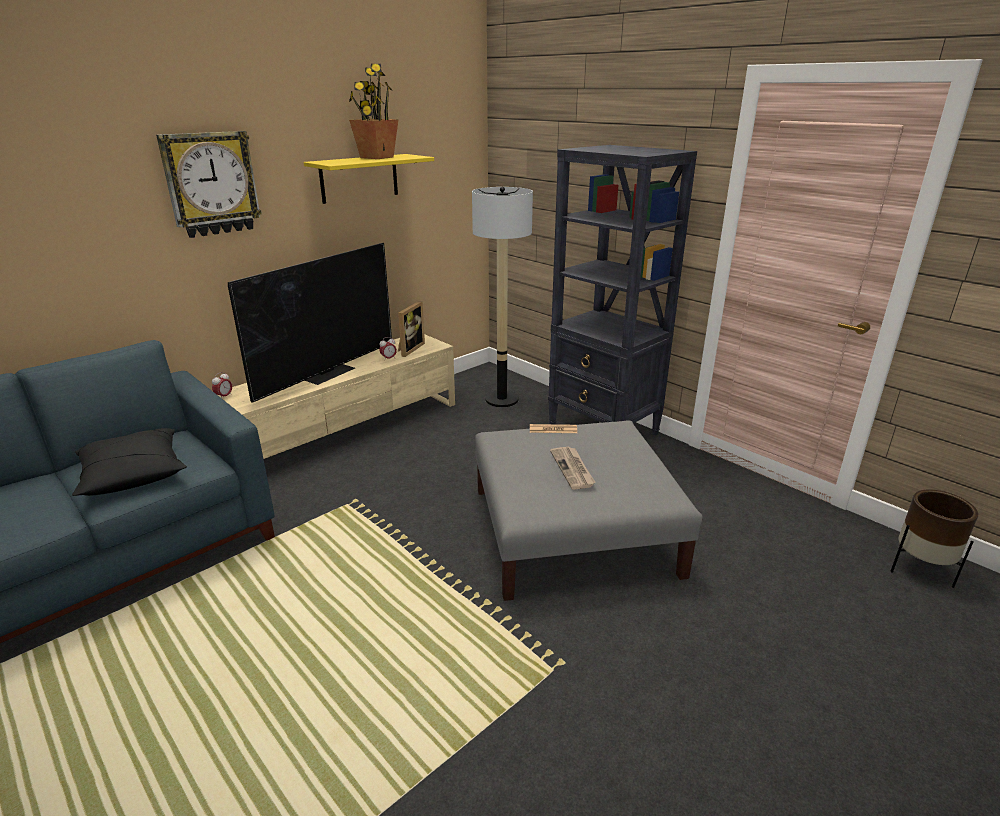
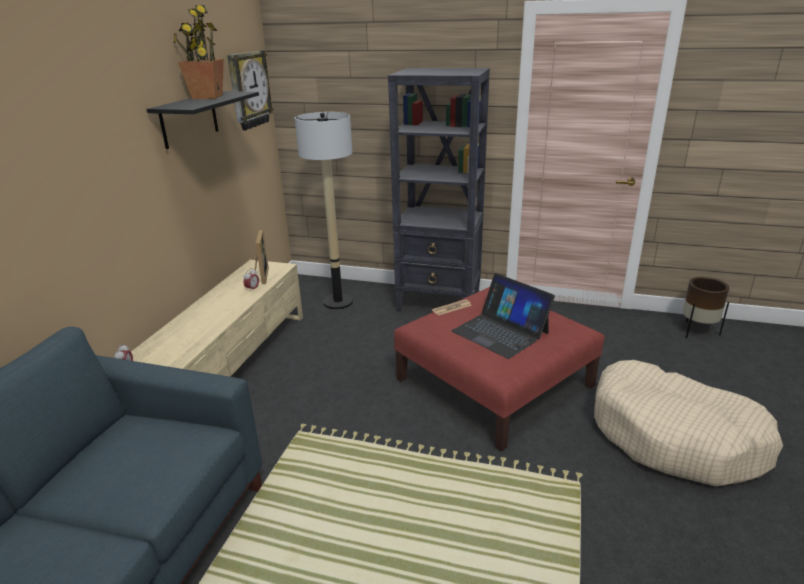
camera: 30 degrees left, 0 degrees up
(133, 474) = (138, 473): black pillow -> none
(211, 184) = (74, 143): wall clock -> wall clock (248, 90)
(328, 372) = (209, 316): television -> none
(359, 178) = (189, 119): yellow shelf -> black shelf
(573, 469) = (500, 332): newspaper -> laptop
(574, 532) = (495, 383): grey ottoman -> red ottoman
(730, 678) = (675, 437): none -> beige dog bed

